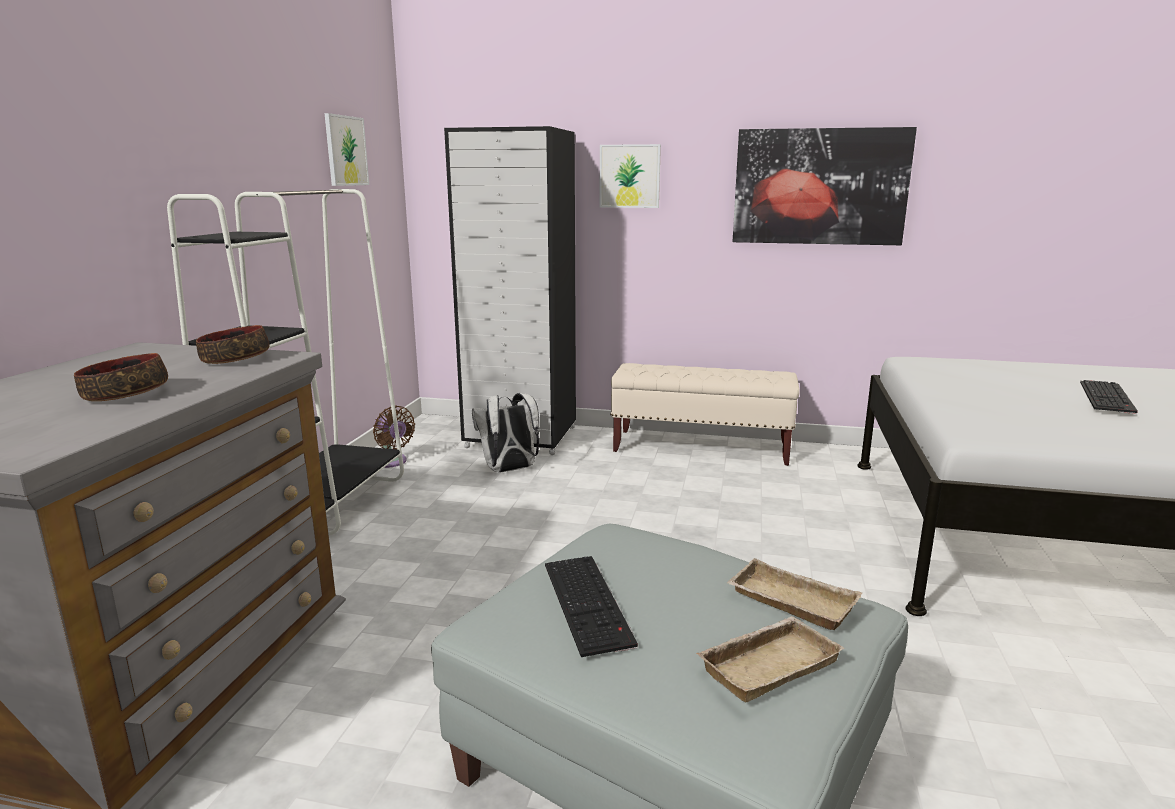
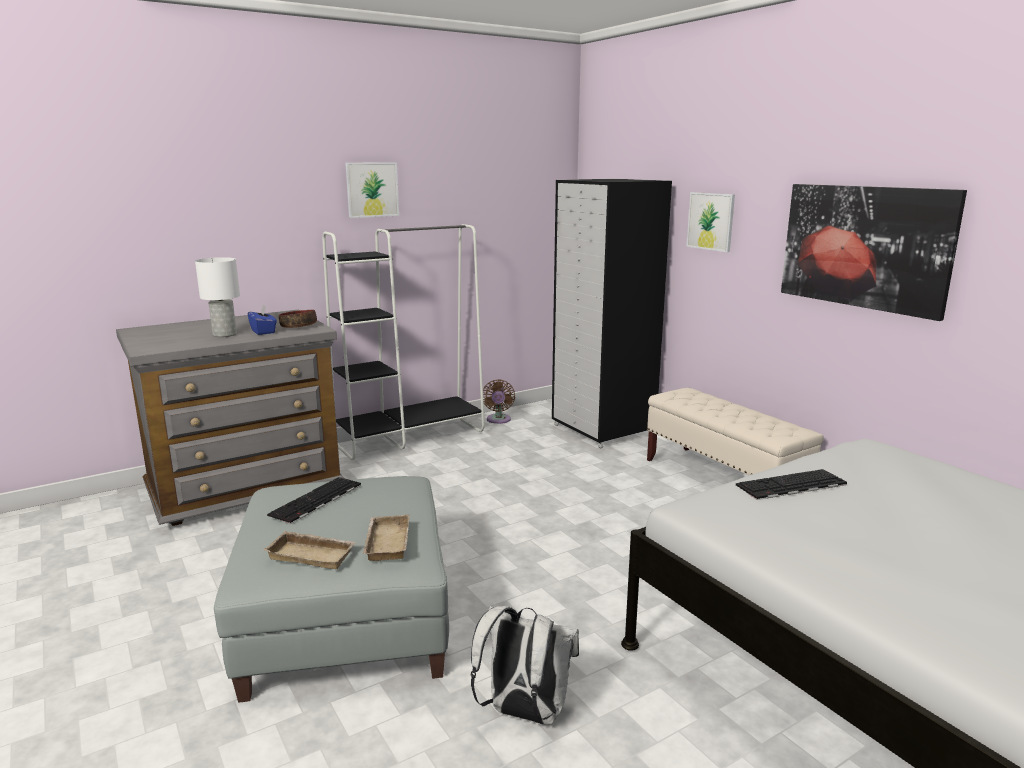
camera: 45 degrees right, 0 degrees up
(125, 394) = (225, 334): bowl -> white table lamp
(193, 376) = (263, 331): none -> blue tissue box
(346, 151) = (504, 194): picture -> picture (372, 189)
(509, 470) = (554, 448): white backpack -> white backpack (523, 713)
(1108, 397) = (944, 535): keyboard -> keyboard (791, 486)

